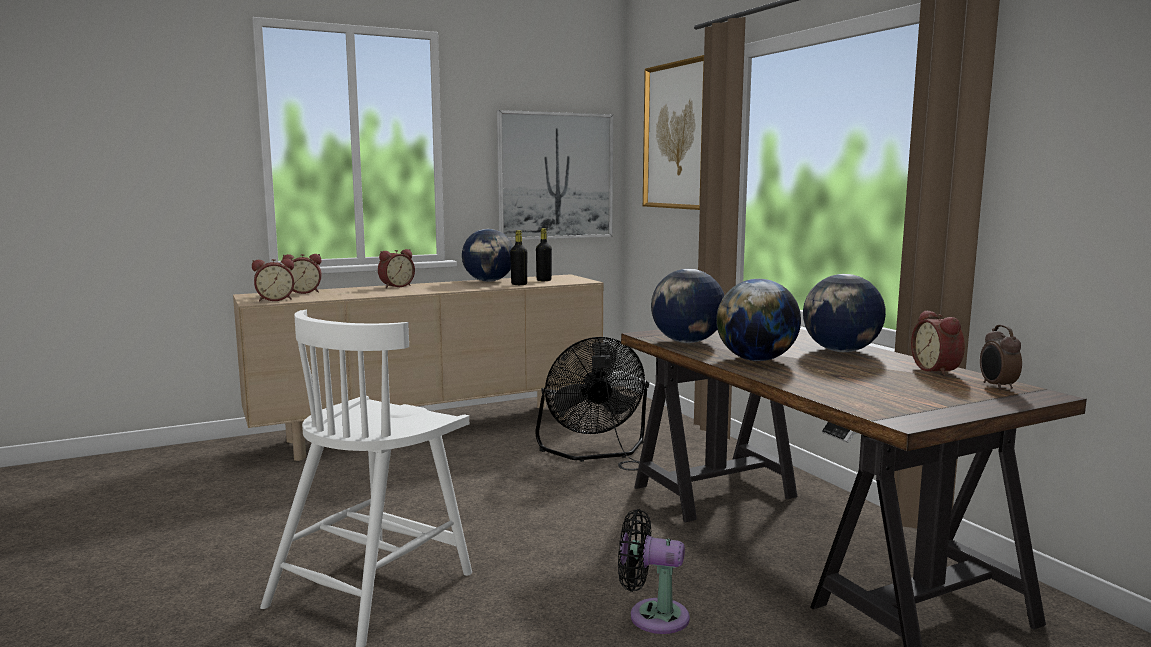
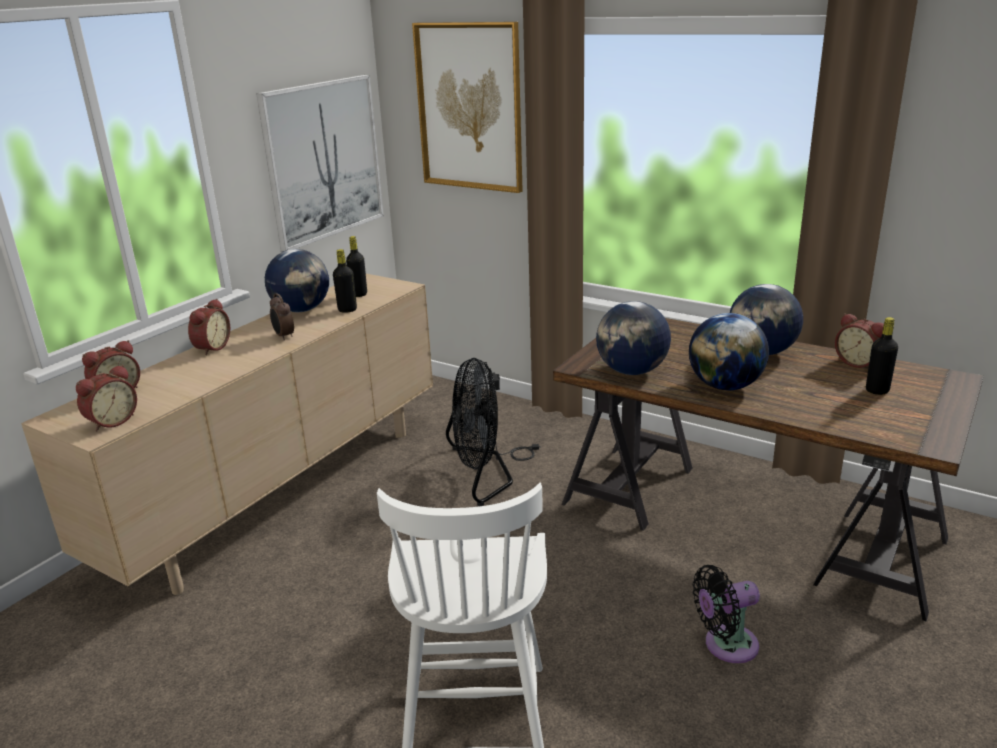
camera: 30 degrees left, 15 degrees up
(602, 453) = (487, 470): black fan -> black fan turned 60 degrees counterclockwise
(918, 385) = (877, 390): none -> black bottle
(997, 386) = (921, 376): alarm clock -> alarm clock (284, 336)

